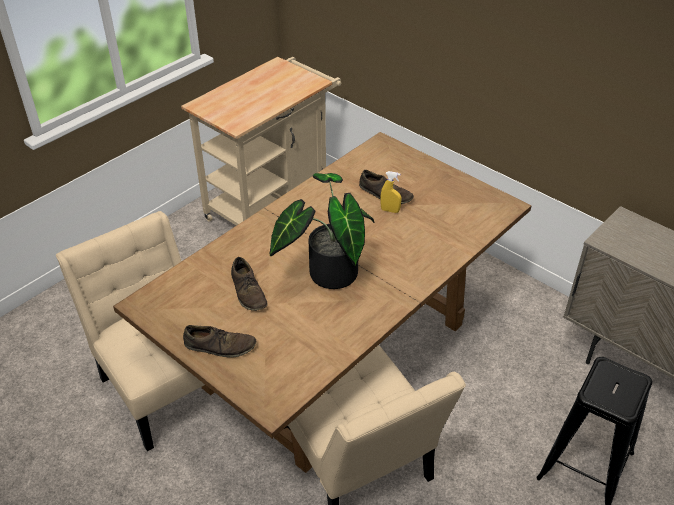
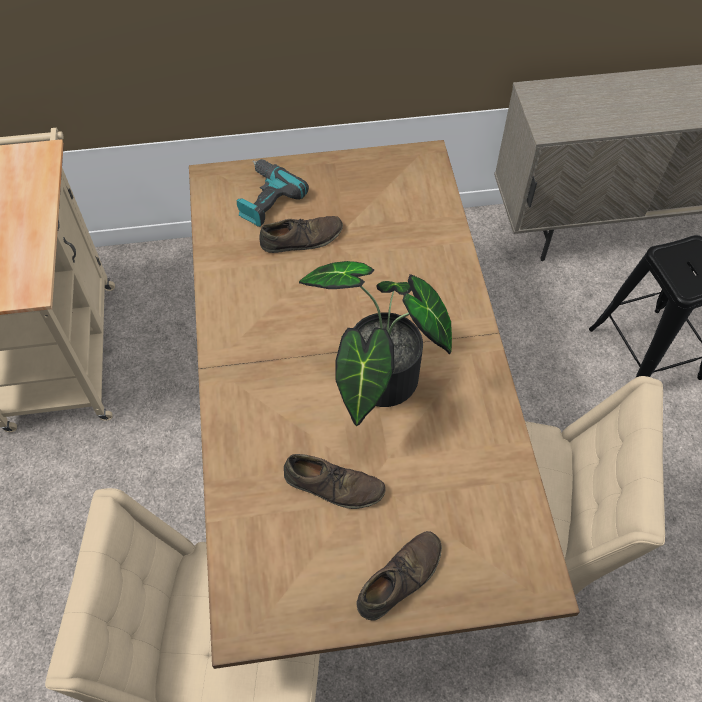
camera: 50 degrees left, 15 degrees up
(390, 210) = (333, 254): yellow spray bottle -> none
(394, 167) = (265, 199): none -> power drill

